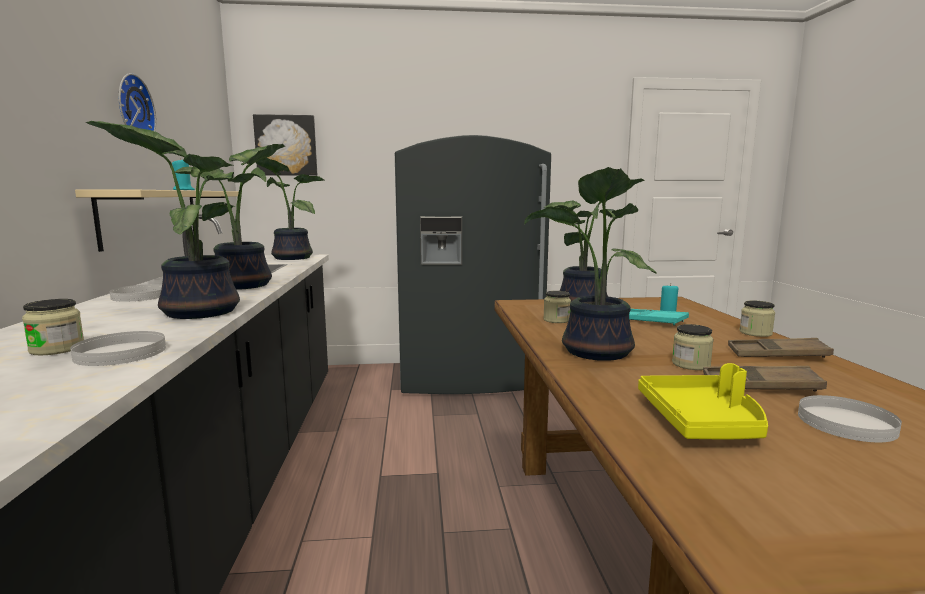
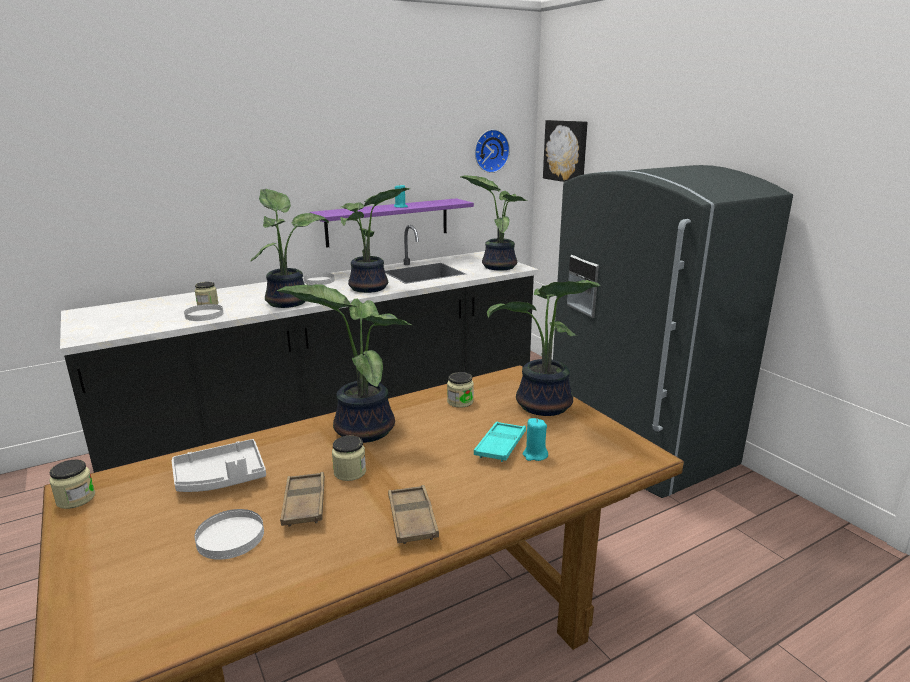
camera: 65 degrees right, 10 degrees up
(132, 109) = (376, 150): wall clock -> wall clock (490, 151)
(152, 216) = (388, 222): beige shelf -> purple shelf
(702, 421) = (221, 478): yellow tray -> grey tray
(755, 333) = (501, 510): jar -> jar (76, 499)

